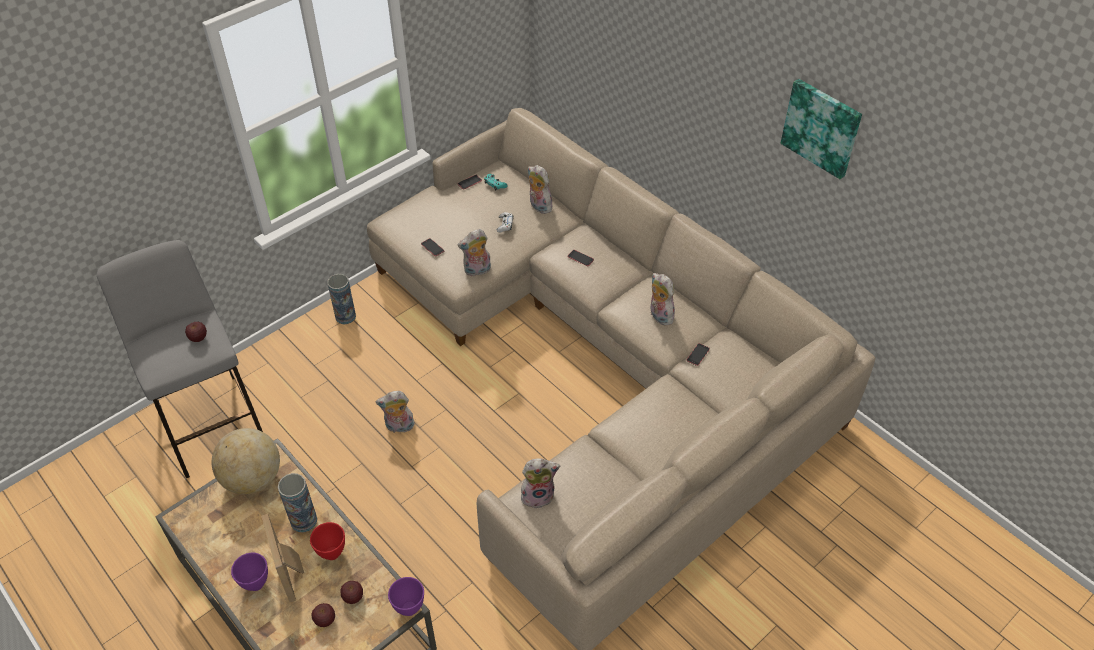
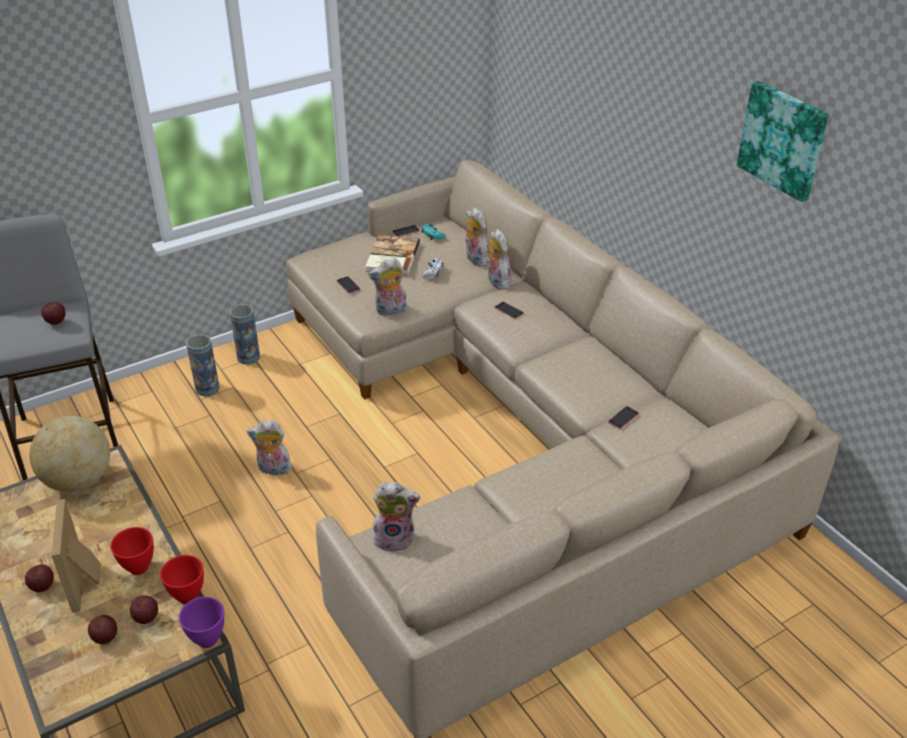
camera: 10 degrees right, 10 degrees down
(256, 583) = (42, 586): purple bowl -> apple
(304, 520) = (119, 530): vase -> vase (207, 388)
(381, 572) = (187, 596): none -> red bowl
(464, 214) = (391, 257): none -> book
(659, 315) = (585, 374): plush toy -> plush toy (496, 281)

